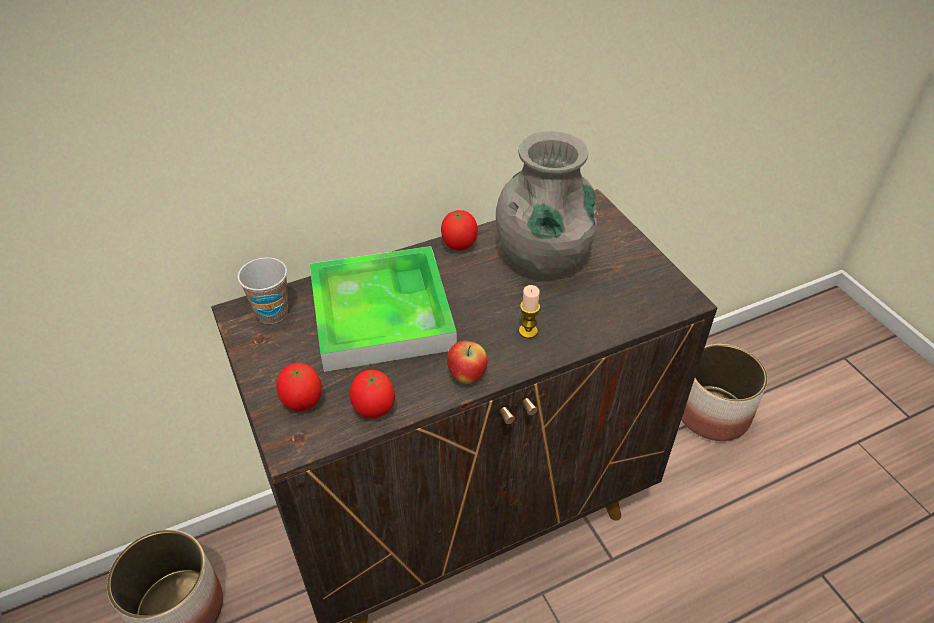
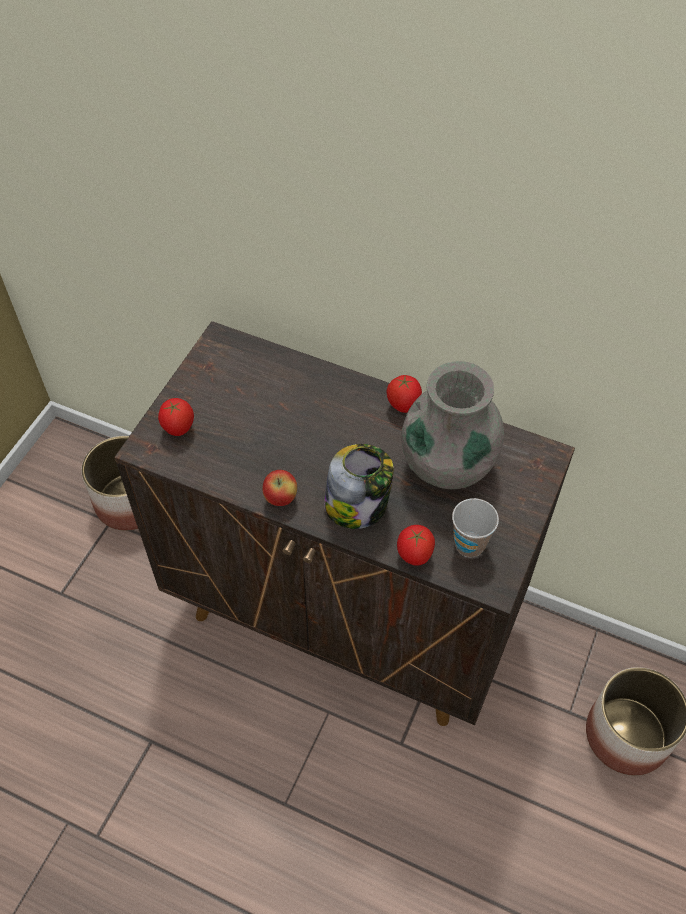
camera: 50 degrees right, 10 degrees up
(272, 313) = (235, 355): cup -> cup (469, 544)
(374, 410) = (206, 469): tomato -> tomato (414, 556)
(381, 314) = (291, 411): tray -> none
(528, 331) = (357, 505): candle -> jar

